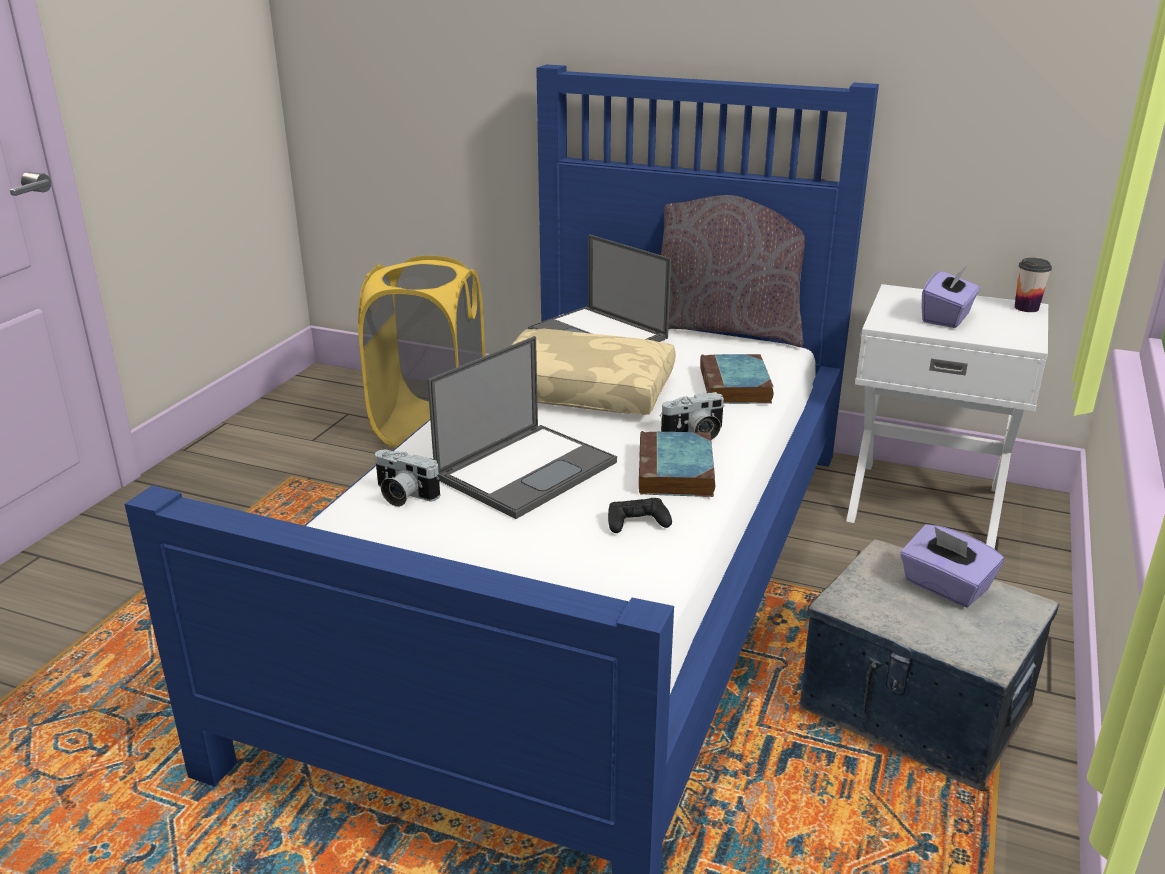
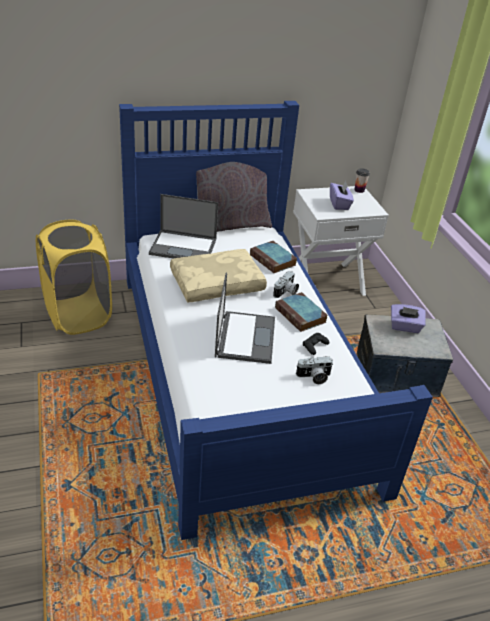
camera: 40 degrees left, 10 degrees up
(402, 495) = (212, 371): camera -> camera (314, 377)

